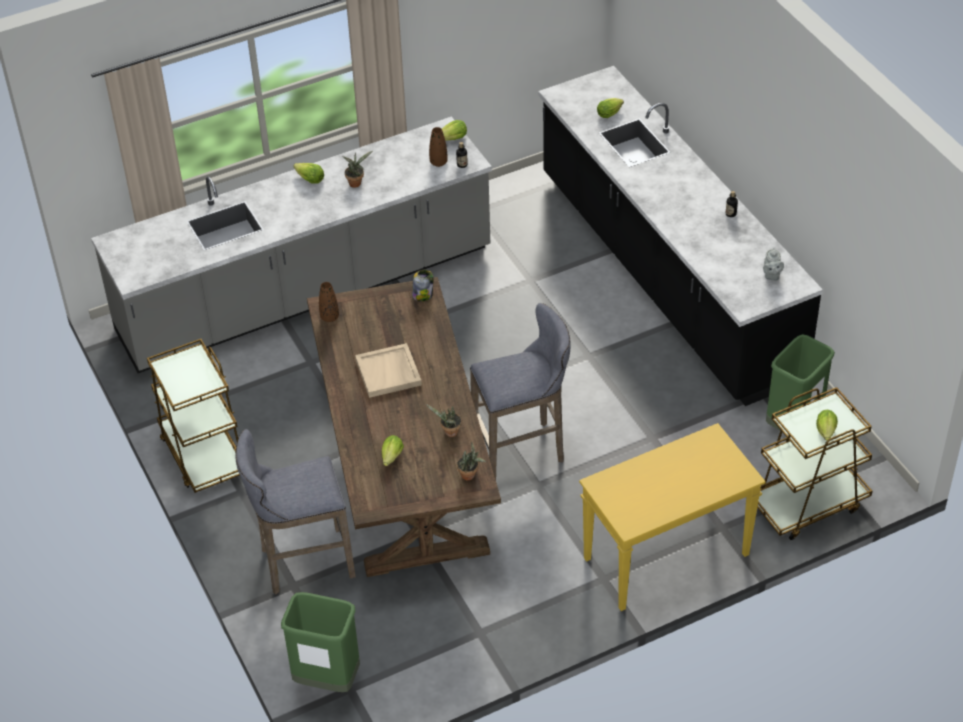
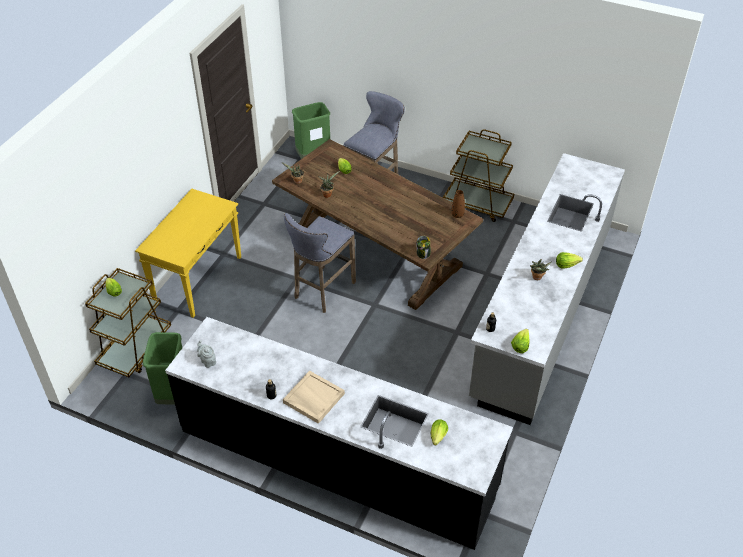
camera: 140 degrees right, 0 degrees up
(389, 373) = (391, 205): beige tray -> beige tray (313, 398)
(438, 162) = (506, 321): brown vase -> none

